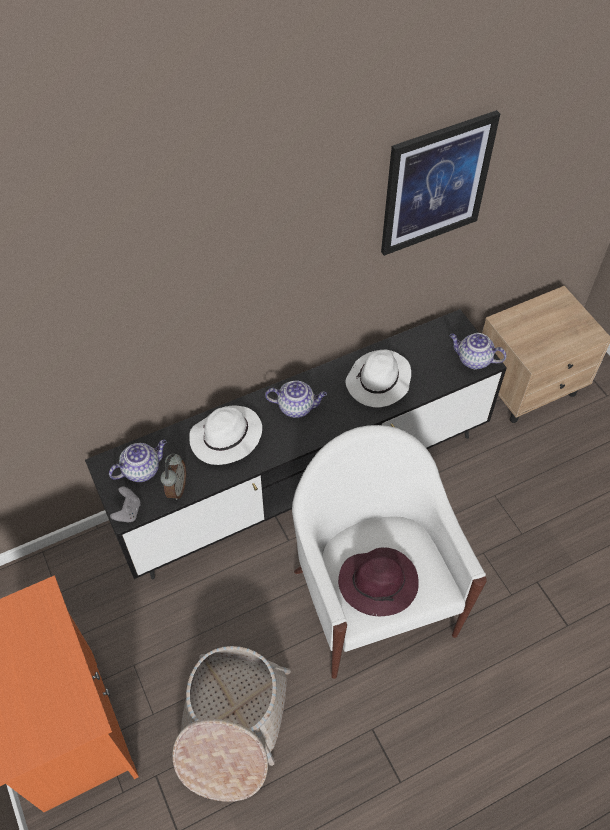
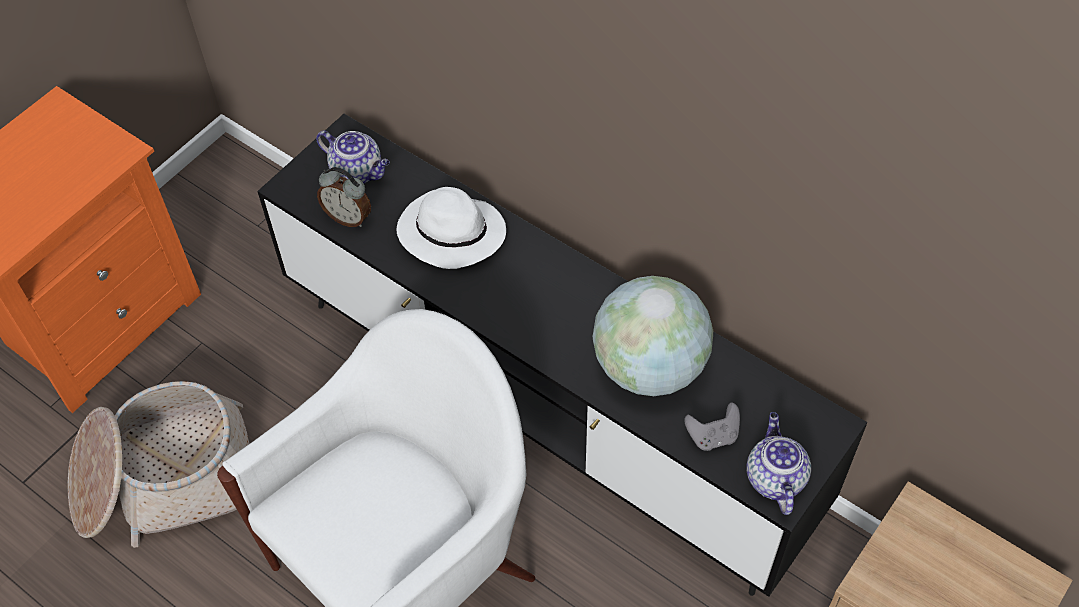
camera: 65 degrees right, 0 degrees up
(128, 511) = (293, 187): grey game controller -> grey game controller (712, 436)
(176, 488) = (348, 217): alarm clock -> alarm clock turned 45 degrees clockwise
(297, 407) = (546, 288): teapot -> none
(378, 382) = (649, 367): white hat -> globe
(379, 583) = (348, 517): purple hat -> none
(436, 184) = (853, 175): picture -> none

